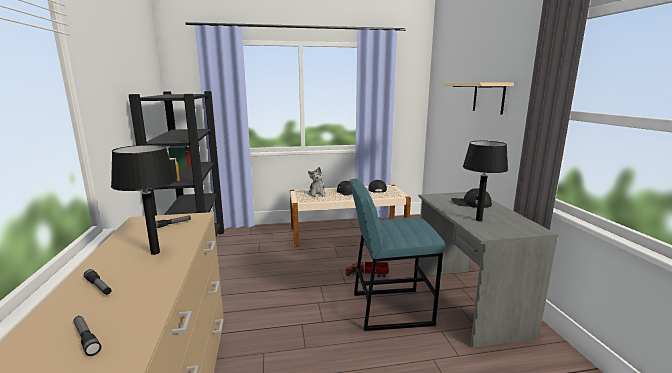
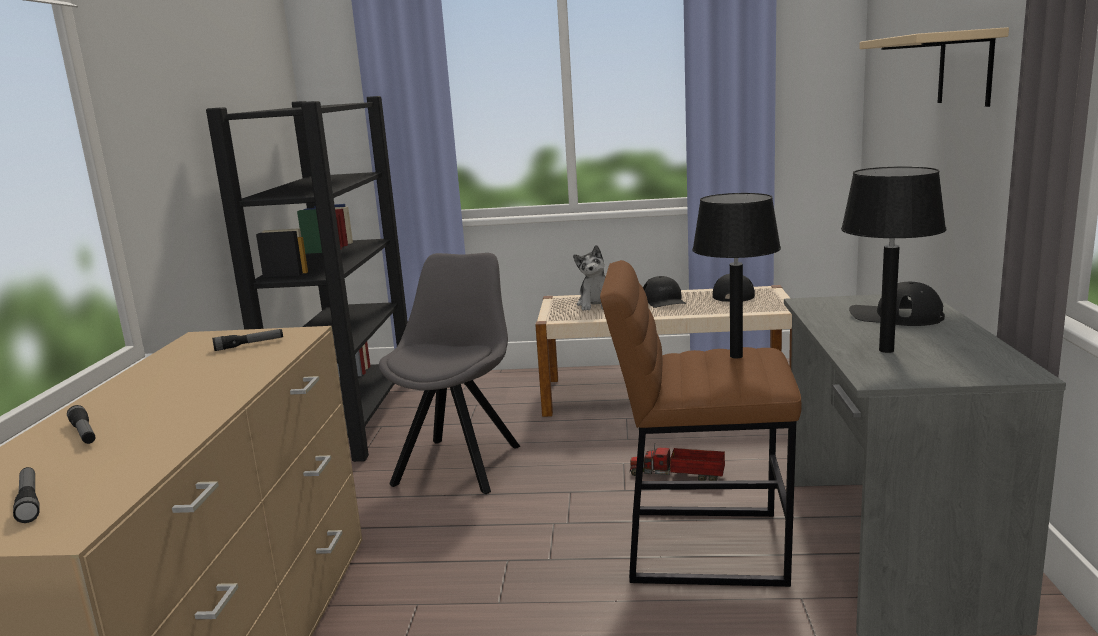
camera: 15 degrees right, 0 degrees up
(155, 252) = (196, 387): black table lamp -> black table lamp (737, 356)
(261, 274) = (459, 465): none -> grey chair
(389, 309) = (700, 546): blue stool -> brown stool

